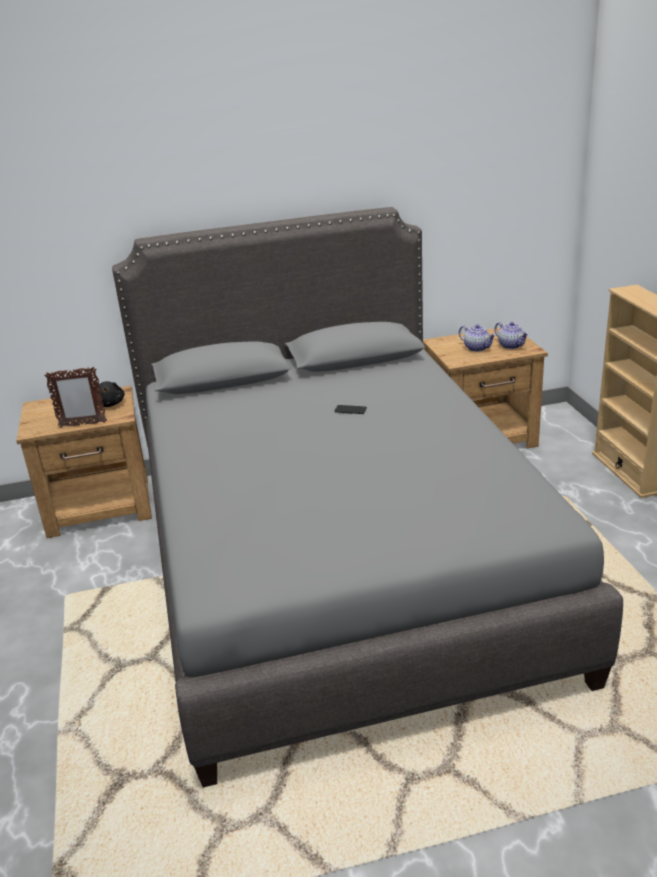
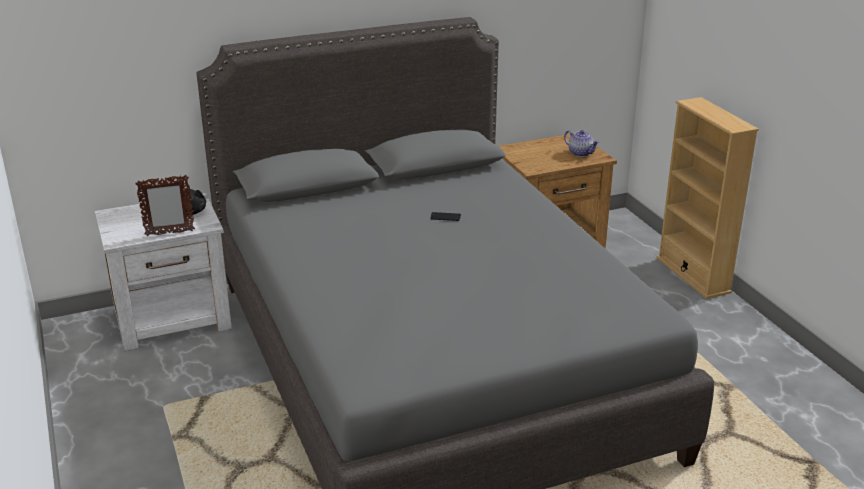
camera: 10 degrees left, 0 degrees up
(101, 507) = (174, 319): brown nightstand -> white nightstand
(477, 348) = (548, 155): teapot -> none

